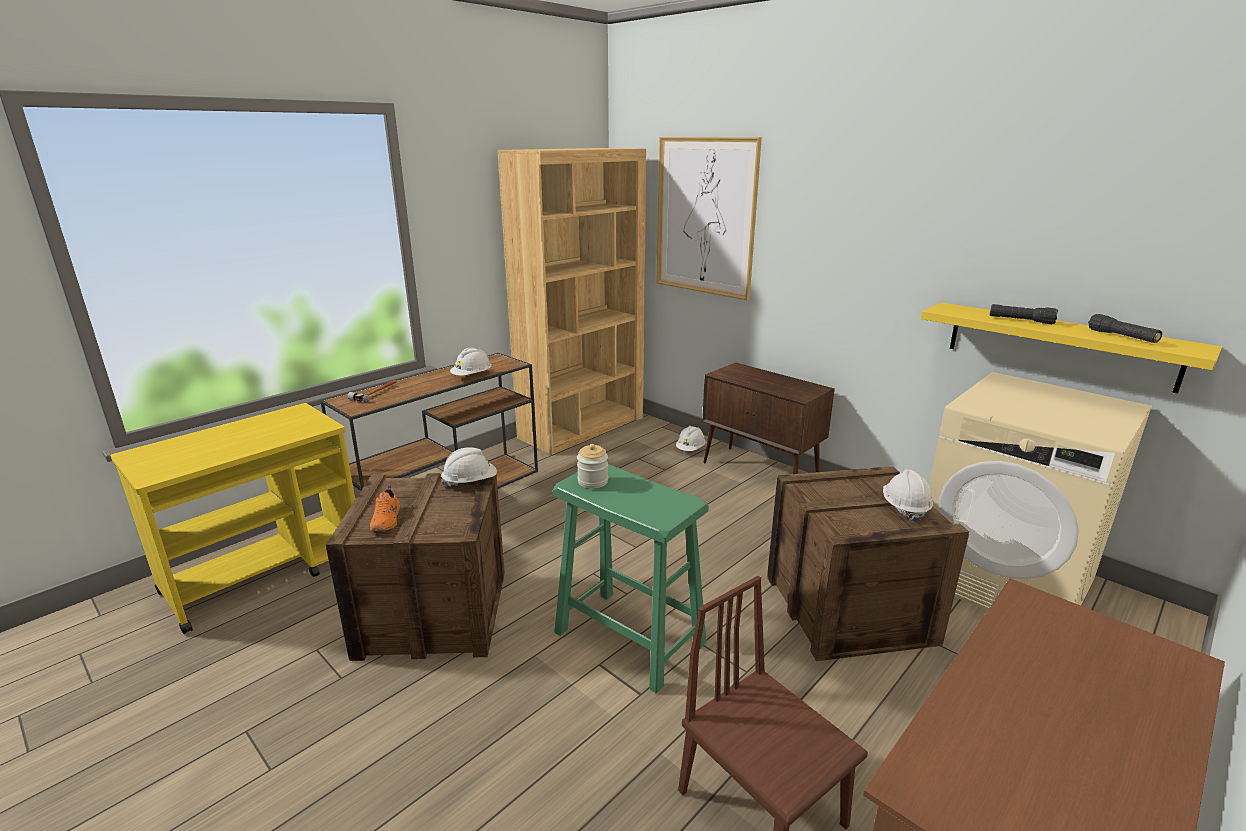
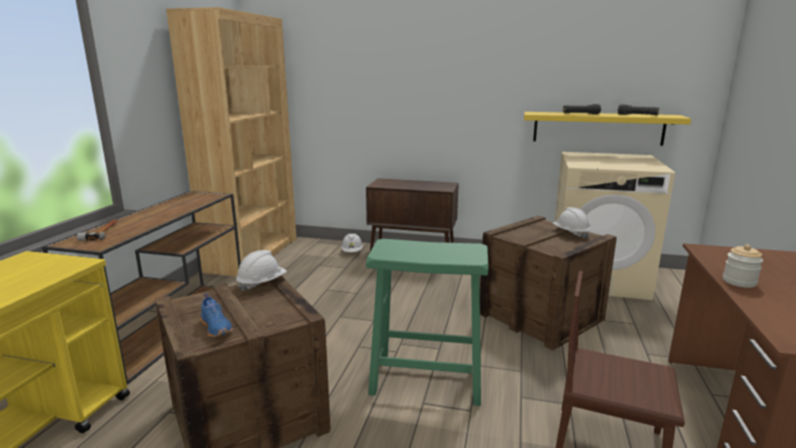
camera: 30 degrees left, 5 degrees down
(387, 520) = (217, 327): orange shoe -> blue shoe
(472, 376) = (189, 208): white hard hat -> none
(592, 481) = (393, 250): jar -> jar (739, 282)
(705, 217) = (338, 70): picture -> none

